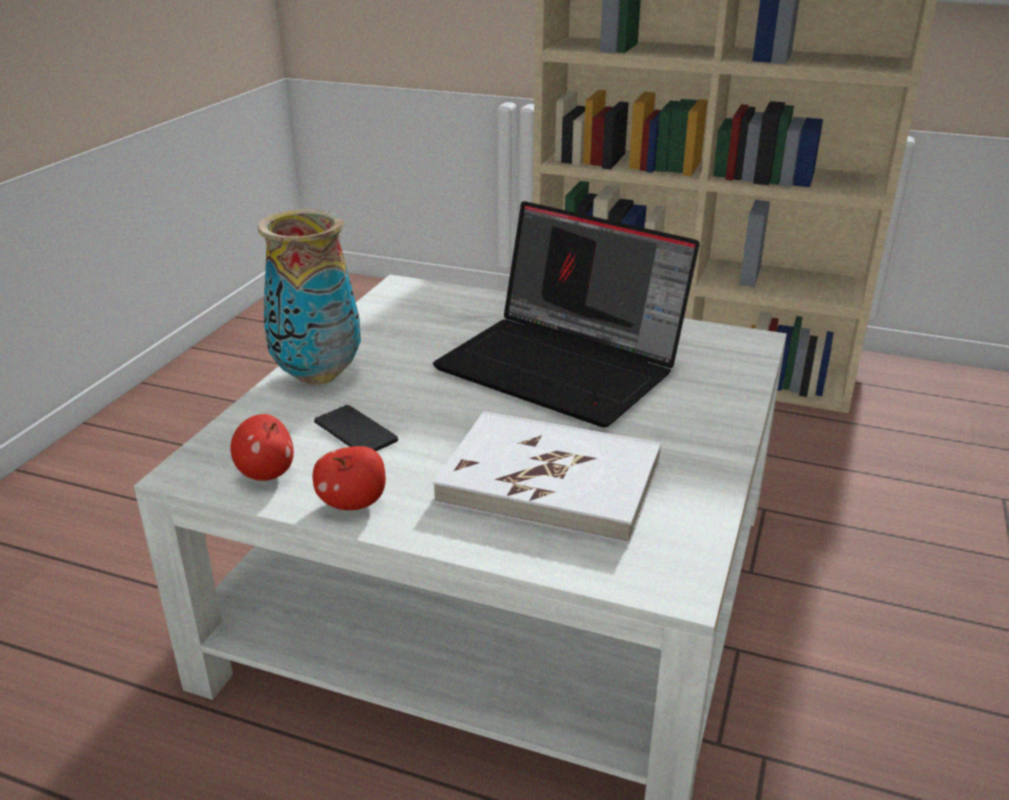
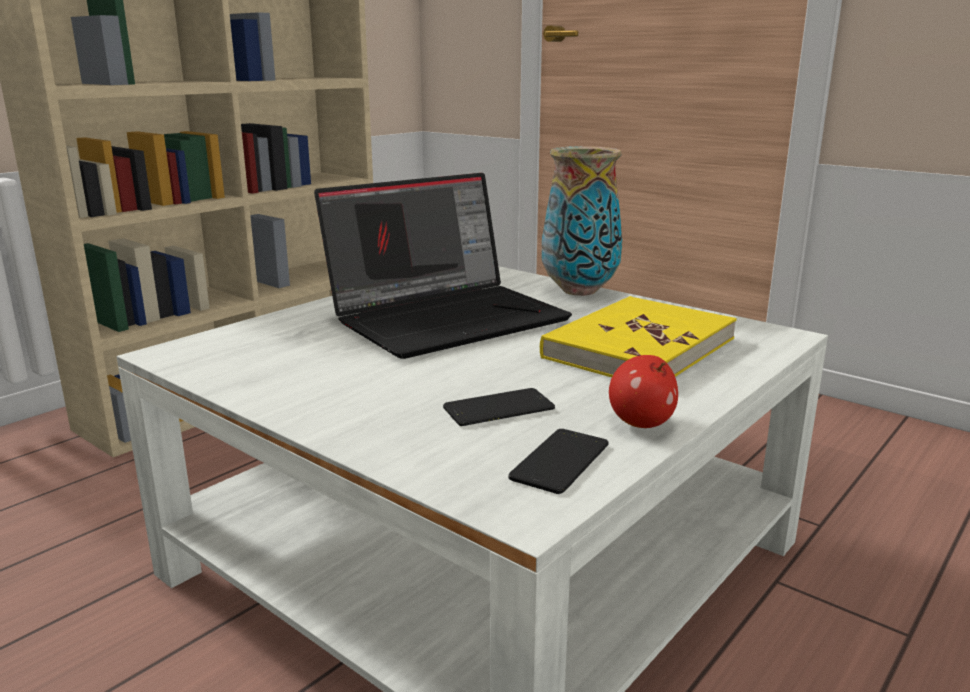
camera: 70 degrees left, 10 degrees down
(266, 473) = (560, 461): apple -> phone
(317, 375) = (345, 416): vase -> vase (579, 291)
(550, 482) = (638, 348): white book -> yellow book

